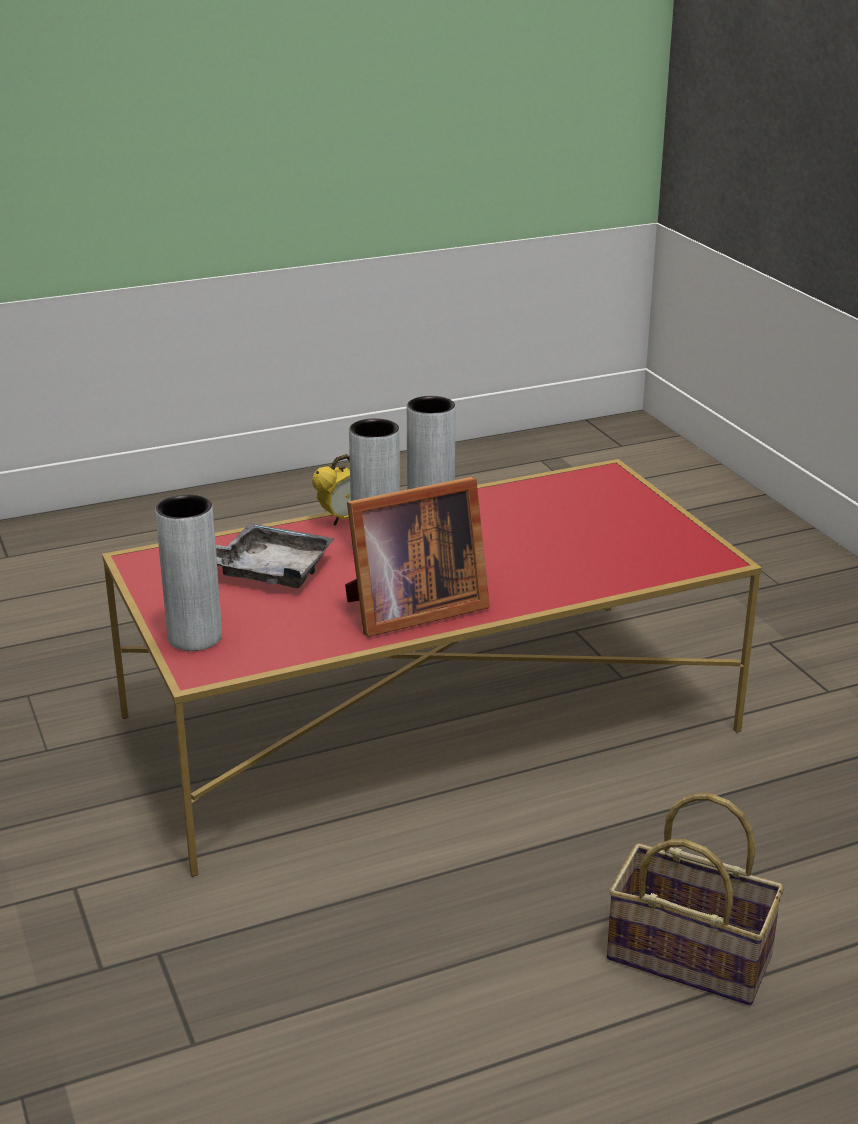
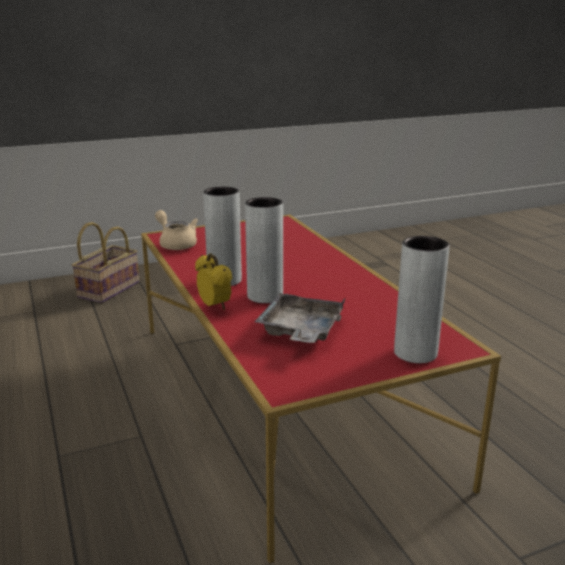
camera: 90 degrees left, 5 degrees down
(409, 610) = (353, 286): picture frame -> none
(571, 484) = (176, 244): none -> beige teapot
(694, 956) = (468, 330): basket -> basket (109, 289)

